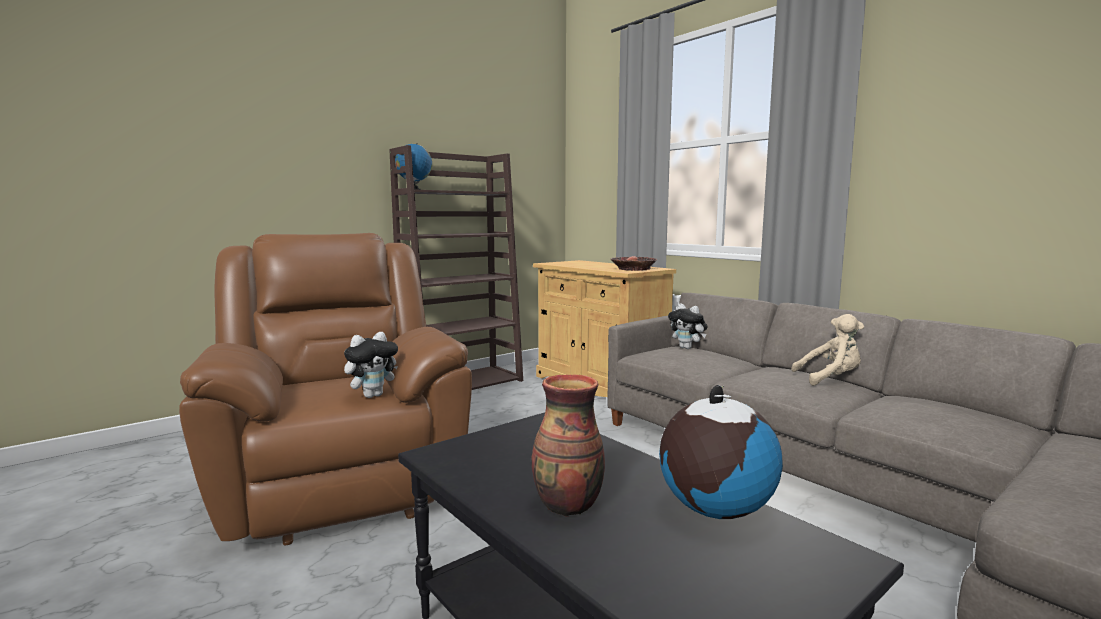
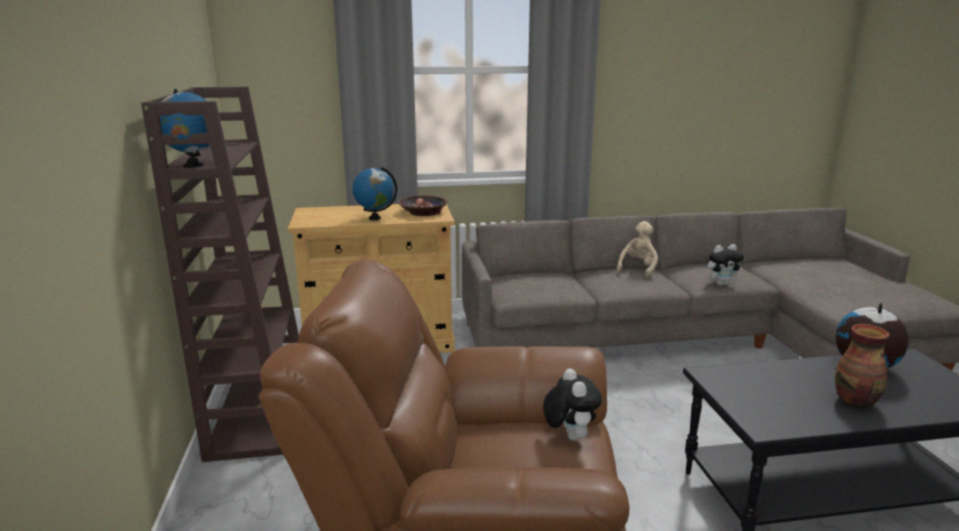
camera: 60 degrees left, 10 degrees up
(590, 266) = (375, 218): none -> globe
(687, 348) = (513, 276): plush toy -> plush toy (721, 284)

